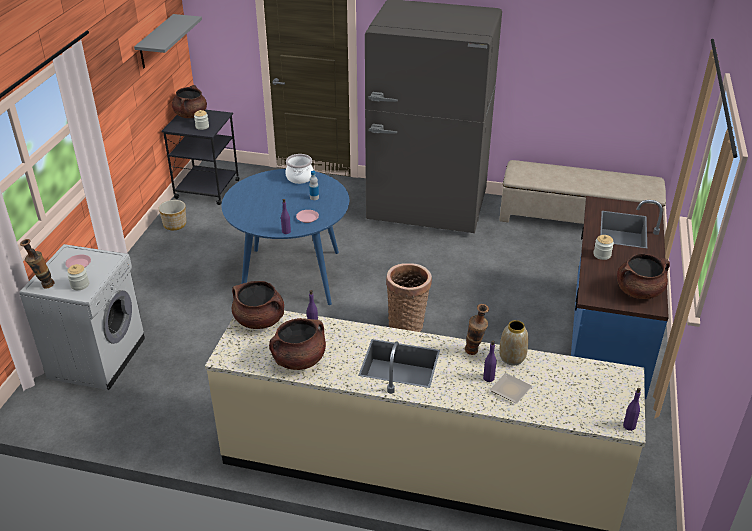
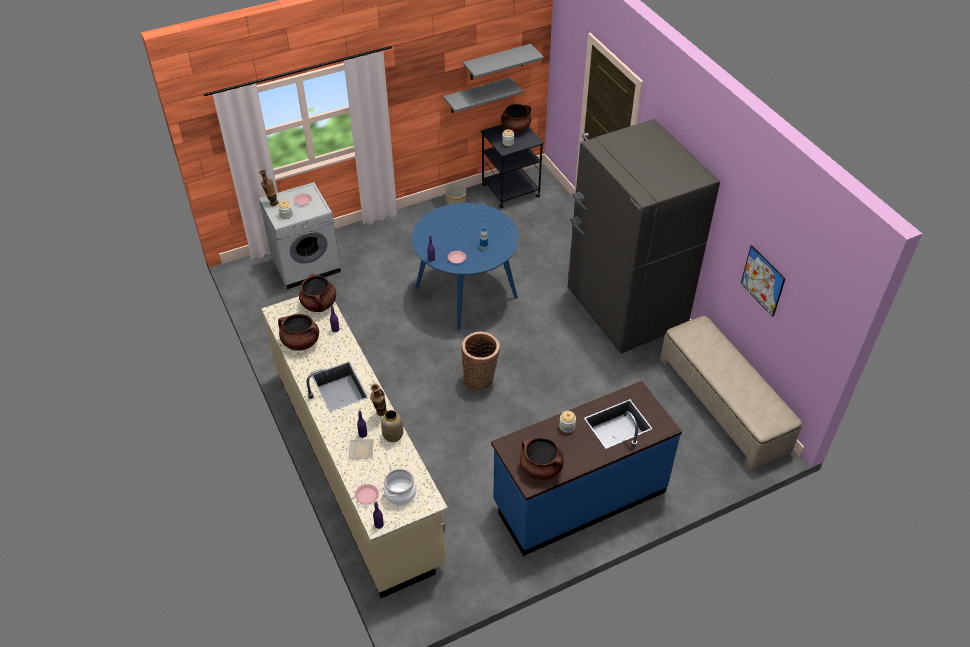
camera: 50 degrees right, 10 degrees up
(150, 88) = (477, 95): none -> grey shelf
(300, 177) = (499, 225): cooking pot -> cooking pot (400, 493)
(580, 75) = (762, 280): none -> picture
(580, 416) = (367, 495): none -> pink plate

